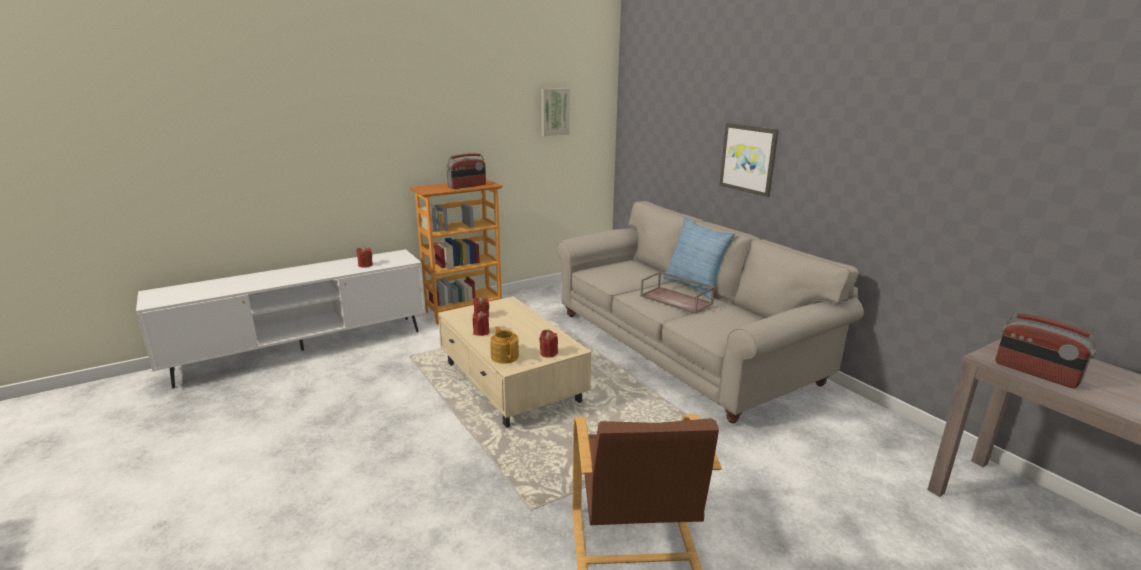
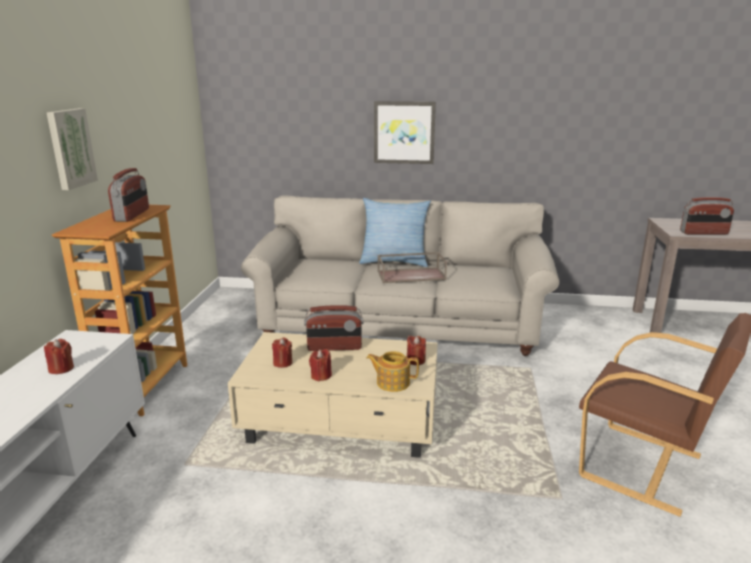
camera: 50 degrees left, 0 degrees up
(525, 322) = (334, 347): none -> radio
(554, 112) = (160, 107): picture -> picture (70, 148)

